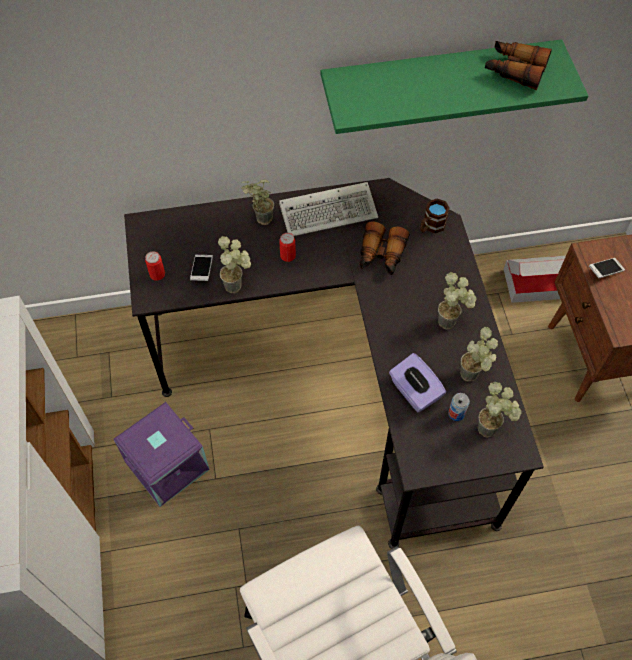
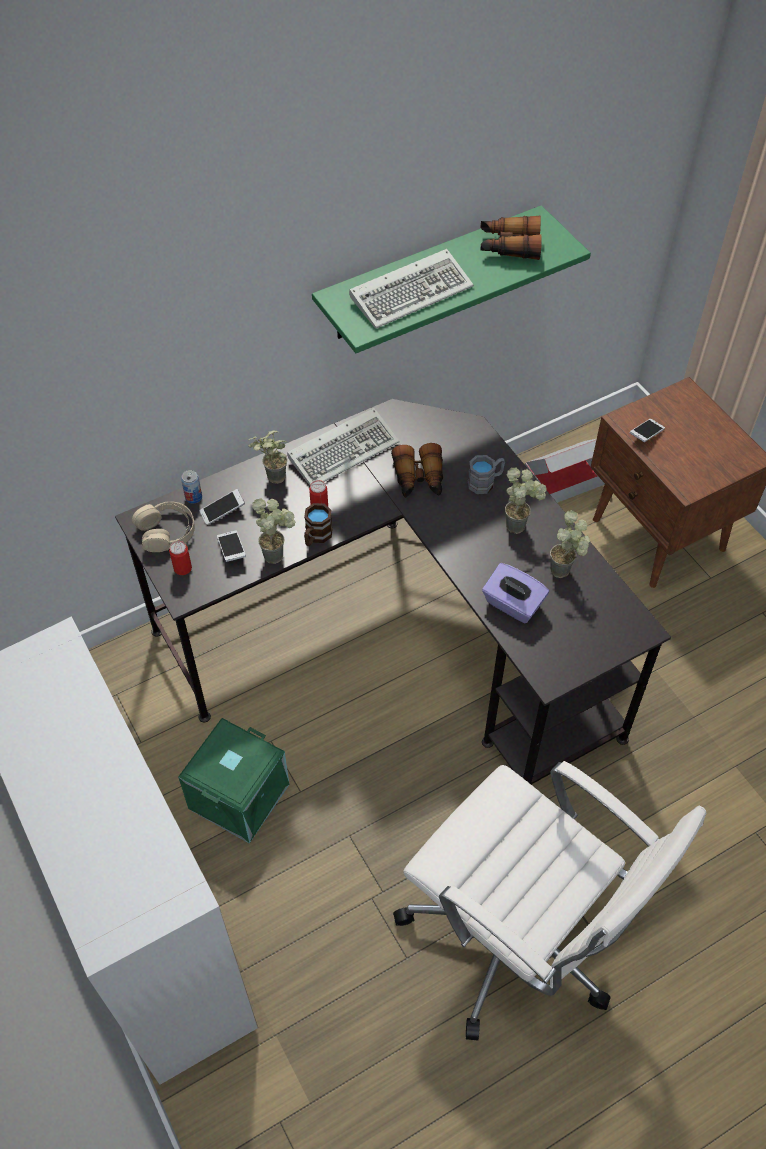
camera: 20 degrees left, 5 degrees down
(158, 239) = (166, 531): none -> beige headphones
(167, 464) = (238, 795): purple storage box -> green storage box
(209, 235) = (222, 511): none -> phone
(409, 90) = (413, 291): none -> keyboard
(431, 226) = (458, 436): brown mug -> brown mug (316, 537)
(437, 274) = (485, 482): none -> grey mug
(456, 413) = (564, 612): can -> can (193, 497)
(492, 429) = (606, 616): potted plant -> none

